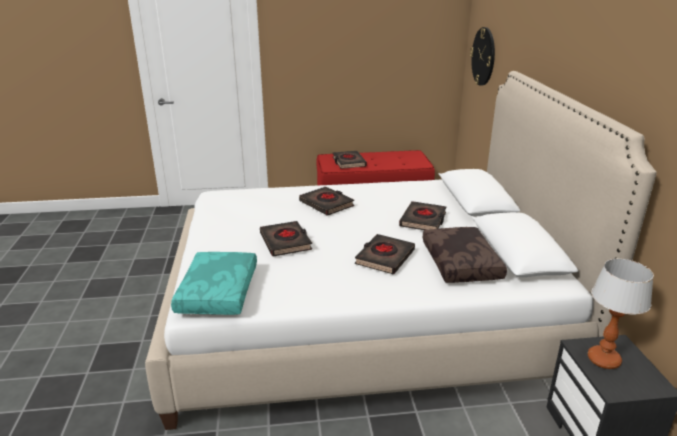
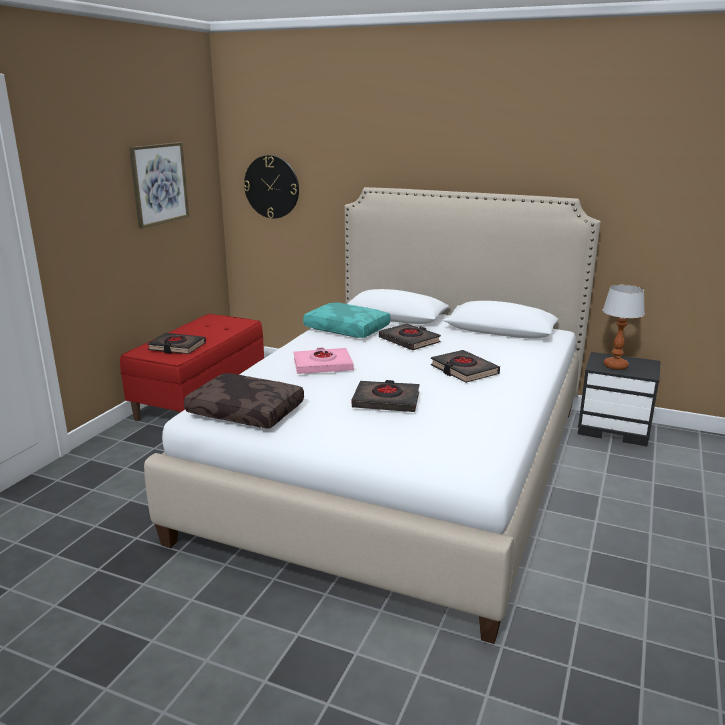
camera: 60 degrees left, 5 degrees down
(219, 292) = (462, 453): turquoise pillow -> turquoise pillow (348, 329)
(326, 204) = (322, 365): black book -> pink book
(386, 39) = (159, 184): none -> picture
(462, 263) = (501, 349): brown pillow -> brown pillow (247, 411)

